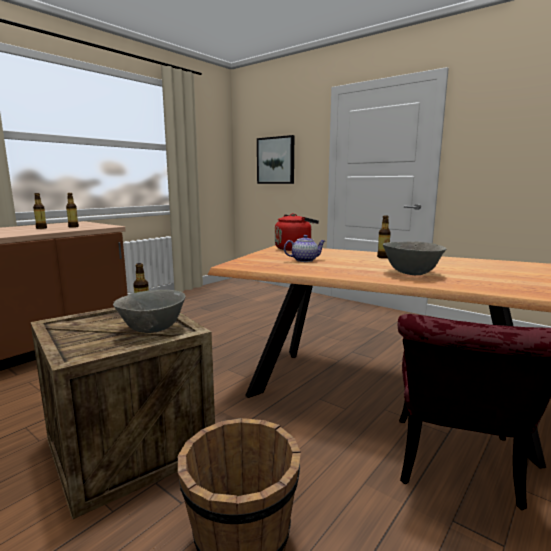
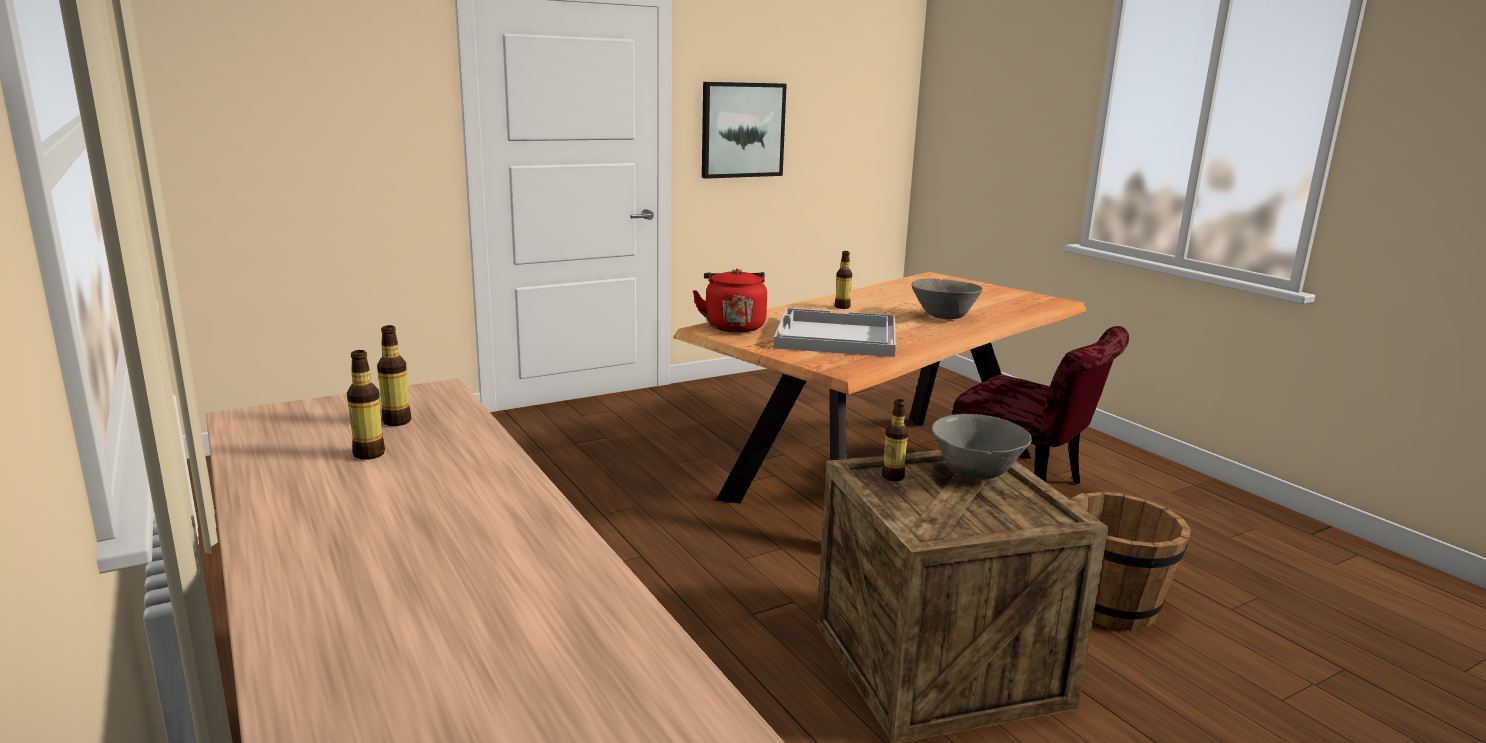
camera: 70 degrees left, 5 degrees up
(276, 160) = (302, 129): picture -> picture (742, 130)
(304, 260) = (835, 336): teapot -> white tray

